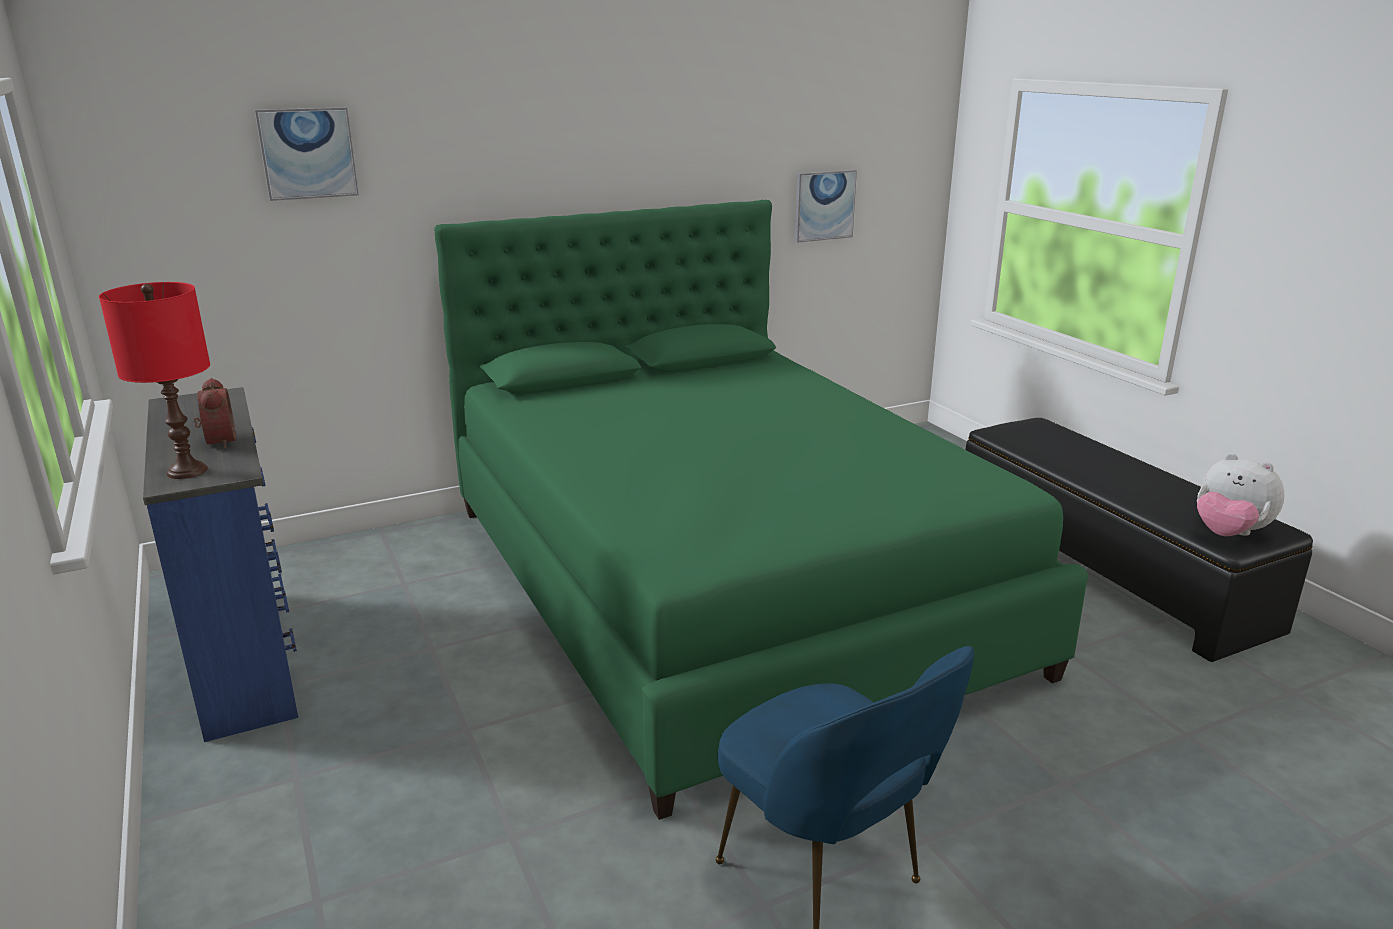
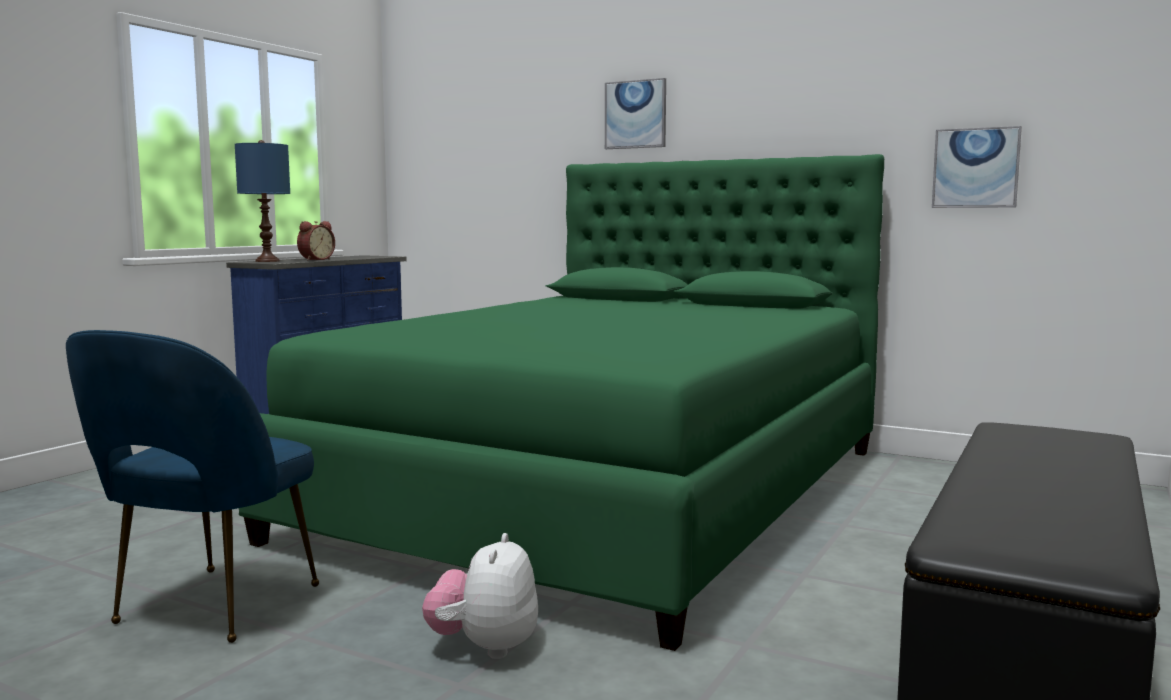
camera: 55 degrees right, 15 degrees down
(187, 471) = (267, 261): red table lamp -> blue table lamp
(307, 153) = (506, 112): picture -> picture (635, 114)
(1228, 534) = (987, 538): plush toy -> plush toy (485, 647)

